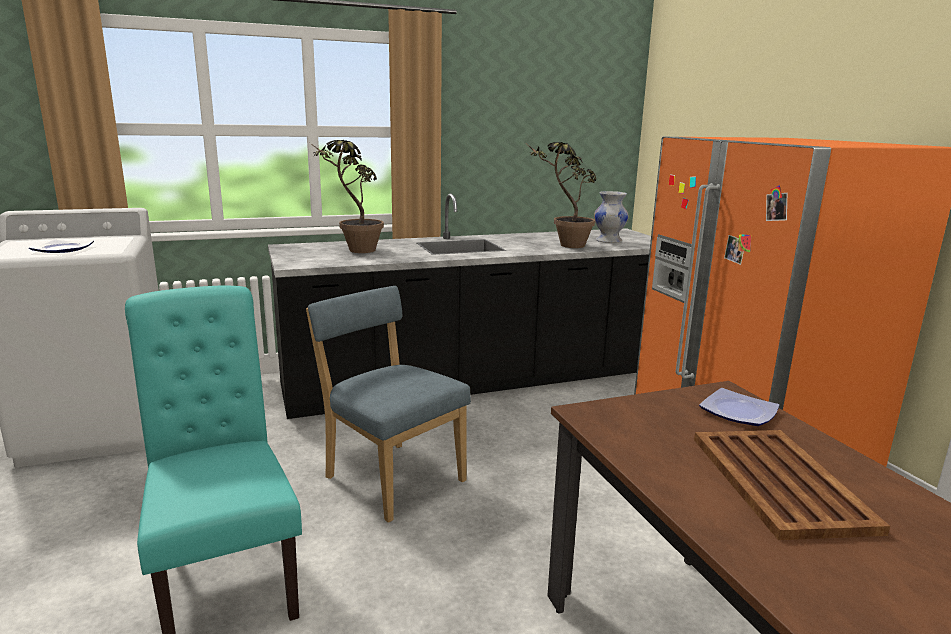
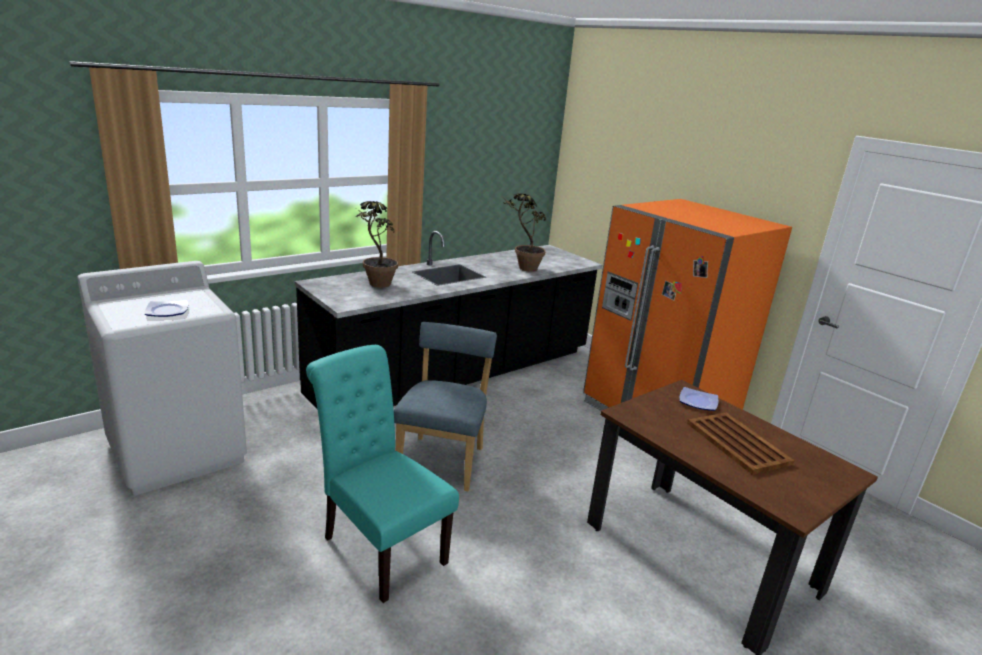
camera: 20 degrees left, 5 degrees up
(390, 477) = (443, 460): blue chair -> blue chair turned 75 degrees clockwise
(609, 241) = (549, 261): white vase -> none

